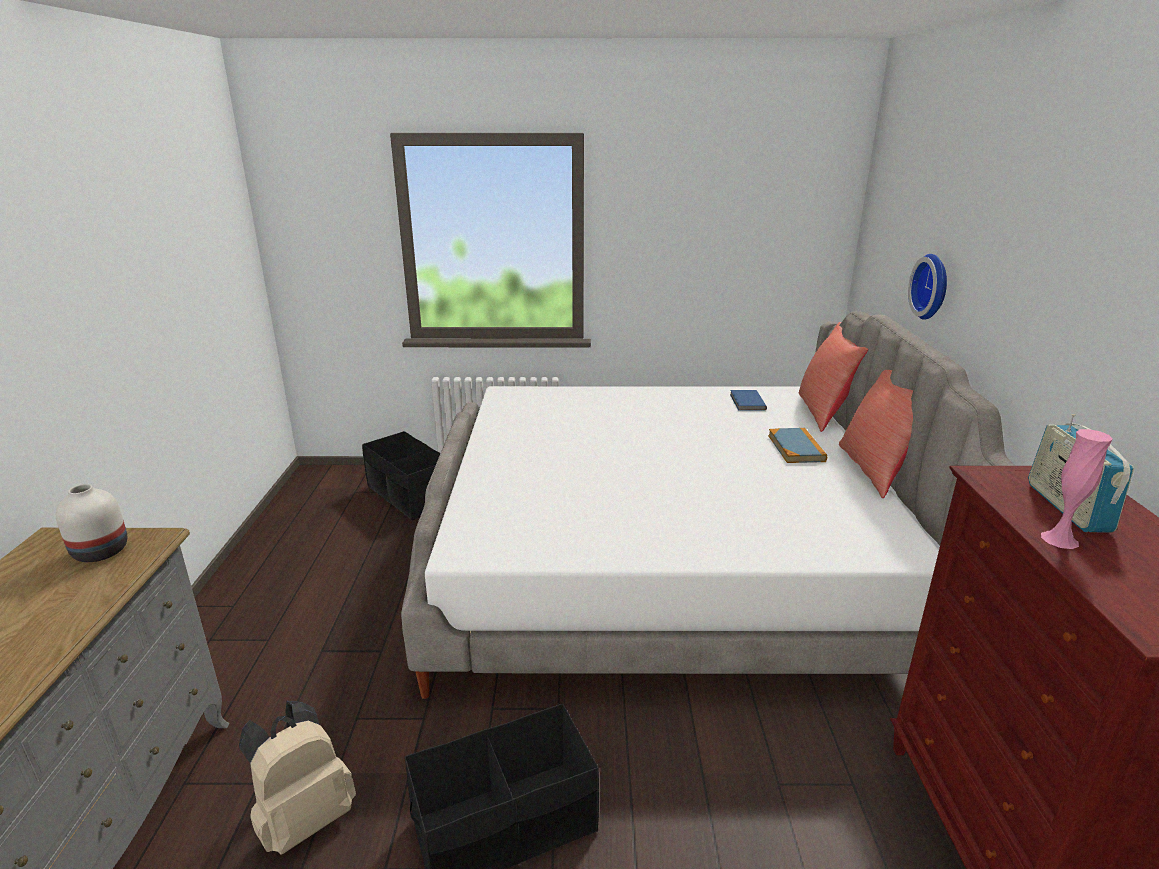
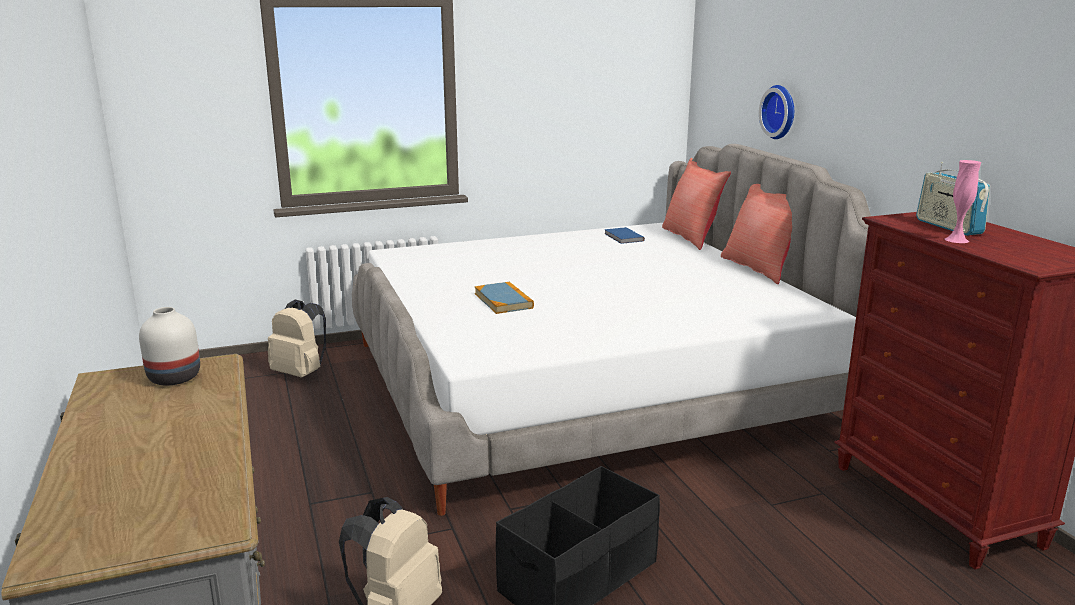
camera: 20 degrees left, 5 degrees down
(410, 495) = (301, 373): black storage box -> beige backpack
(796, 448) = (689, 262): book -> book (503, 301)

